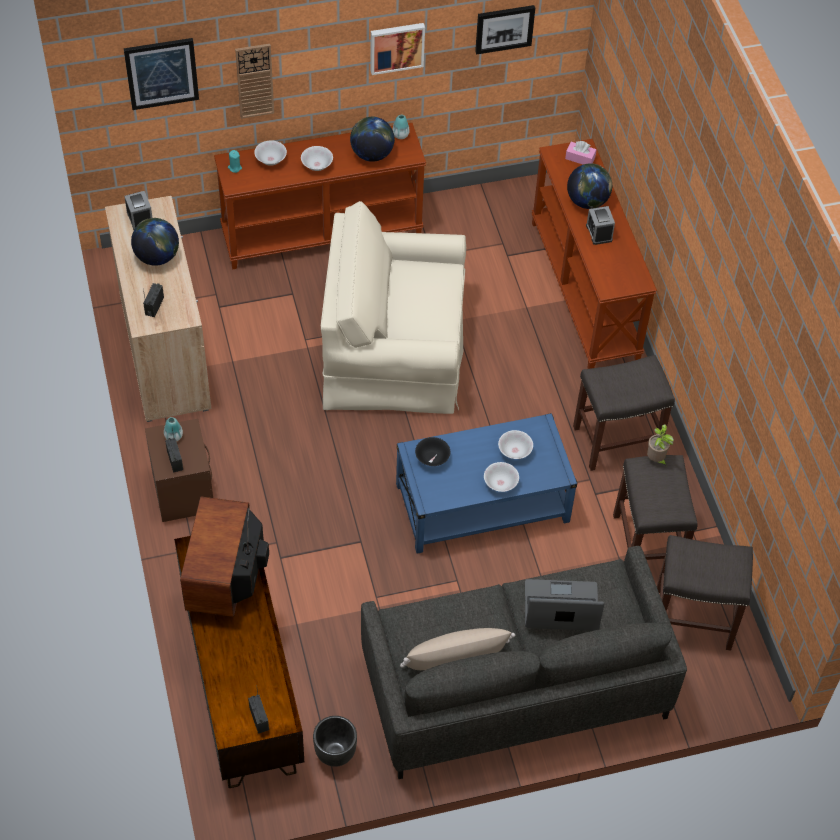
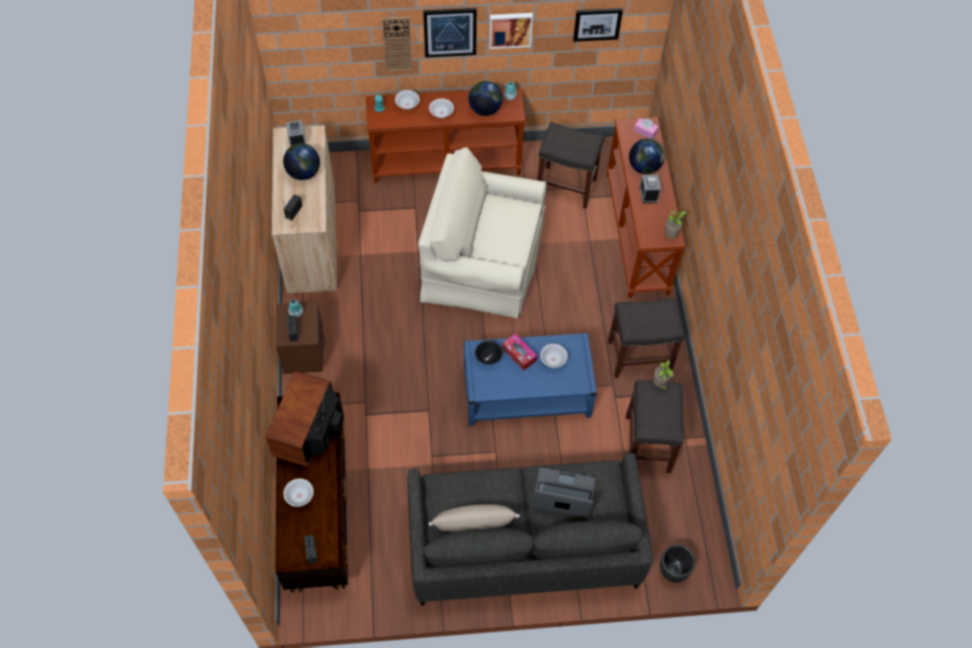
camera: 10 degrees right, 5 degrees up
(161, 73) = (324, 30): picture -> picture (450, 32)
(335, 754) = (376, 577): black planter -> black planter (673, 571)
(470, 450) = (519, 354): none -> tissue box
(500, 483) = (537, 384): white bowl -> white bowl (299, 496)
(637, 279) = (671, 236): none -> potted plant
(694, 618) = (673, 509): grey stool -> grey stool (567, 187)

